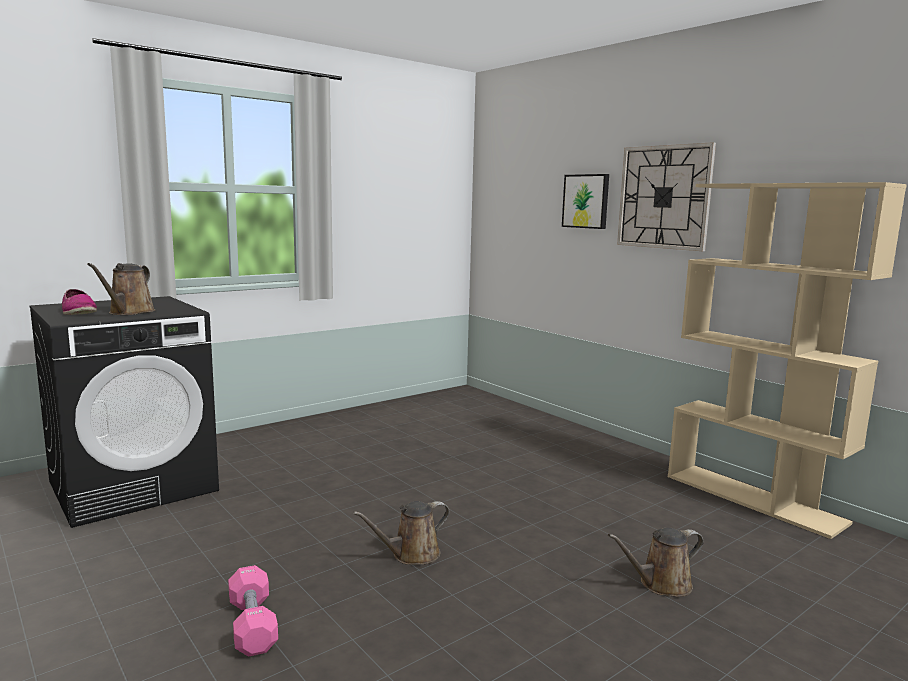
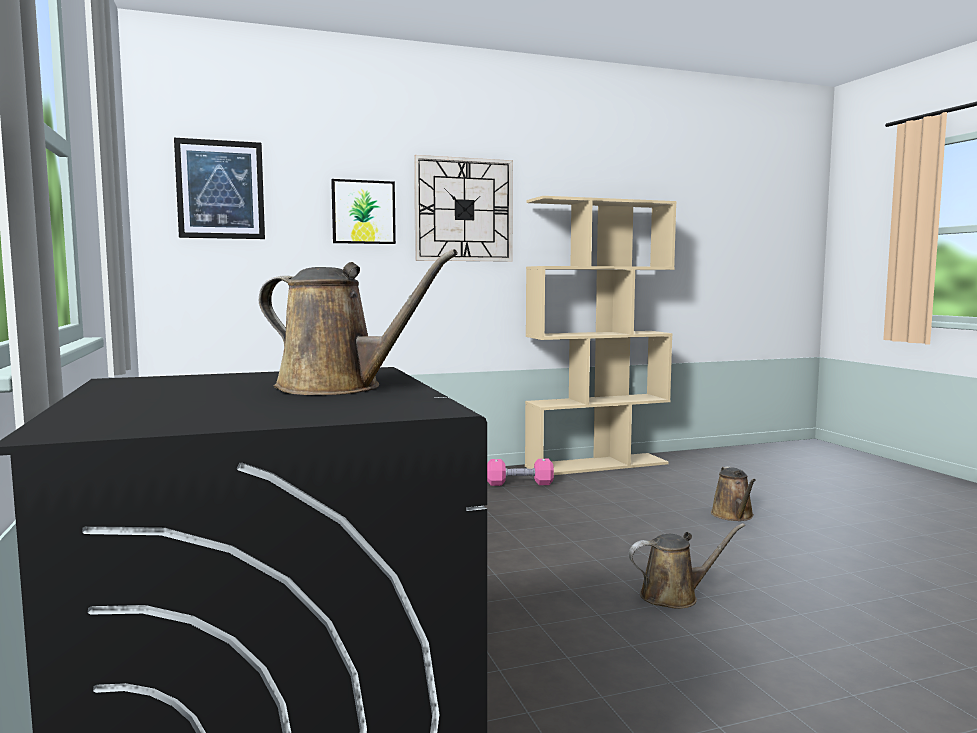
camera: 70 degrees left, 5 degrees down
(78, 312) = (280, 408): shoe -> none
(252, 625) = (844, 703): pink dumbbell -> pink dumbbell (519, 484)
(411, 555) = (674, 596): brown watering can -> brown watering can turned 90 degrees counterclockwise
(509, 187) = (220, 190): none -> picture

